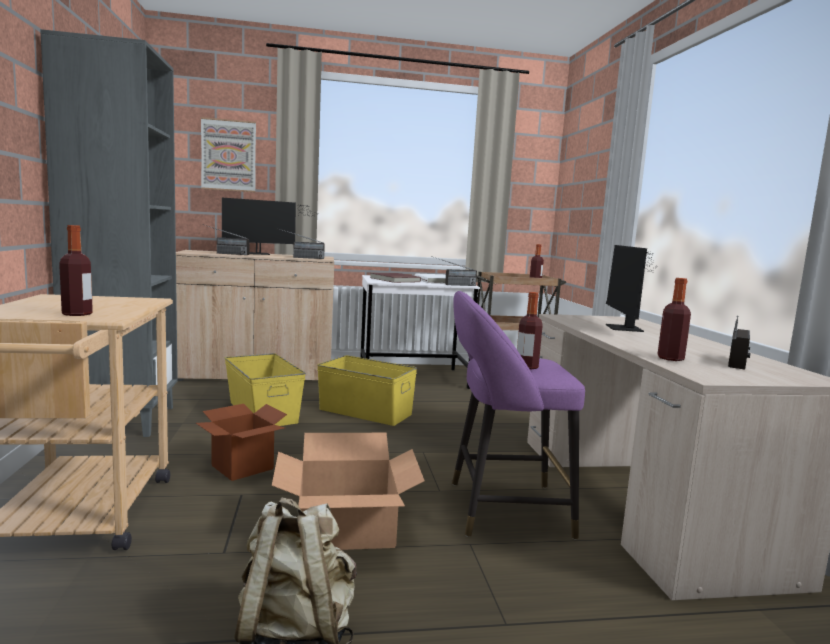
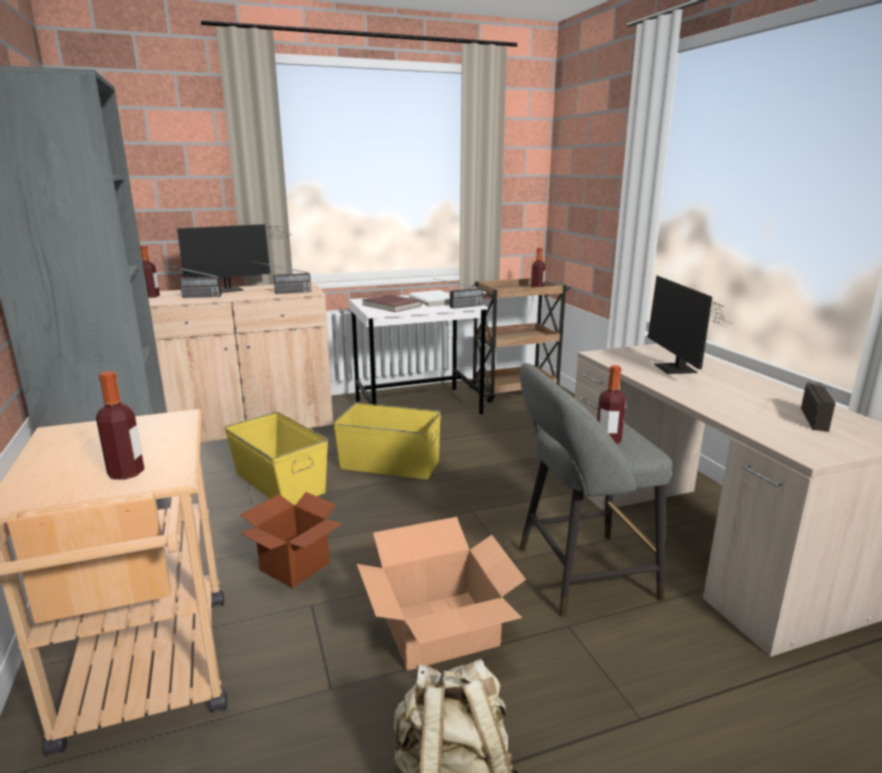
camera: 10 degrees left, 10 degrees up
(228, 155) = (170, 169): picture -> none
(501, 509) = (578, 574): purple stool -> grey stool
(670, 358) = (754, 423): bottle -> bottle (151, 296)

